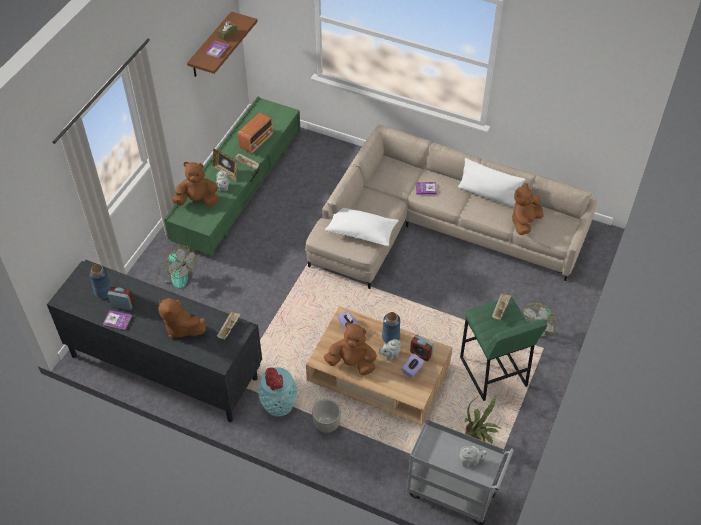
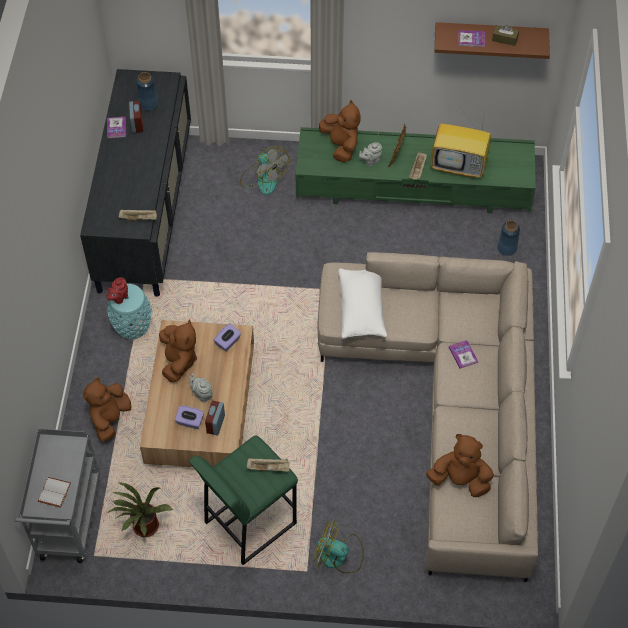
camera: 70 degrees right, 5 degrees up
(175, 275) = (263, 179): fan -> fan turned 60 degrees counterclockwise
(181, 327) = (126, 180): brown plush toy -> brown plush toy (110, 419)
(257, 141) = (459, 166): radio -> television
(326, 425) = (121, 377): grey planter -> none
(391, 337) = (228, 388): blue vase -> blue vase (507, 248)
(470, 461) = (54, 492): grey teapot -> white book
(489, 195) = (487, 427): white pillow -> none

